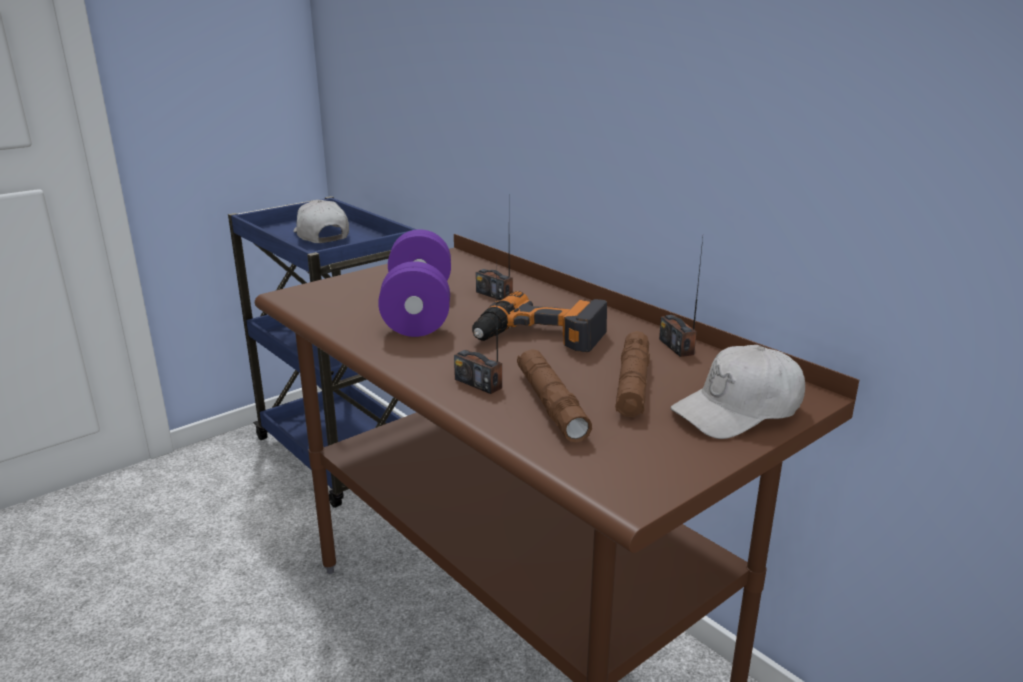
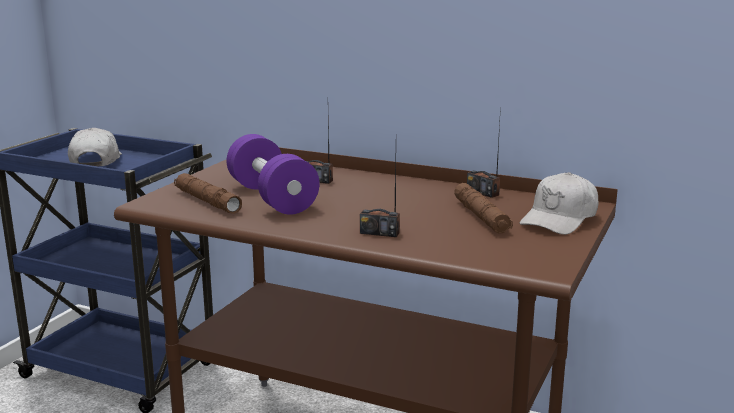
camera: 25 degrees left, 5 degrees down
(321, 236) = (96, 161): white cap -> white cap turned 45 degrees clockwise
(539, 337) = (385, 201): power drill -> none
(551, 404) = (443, 235): brown flashlight -> brown flashlight (207, 201)

